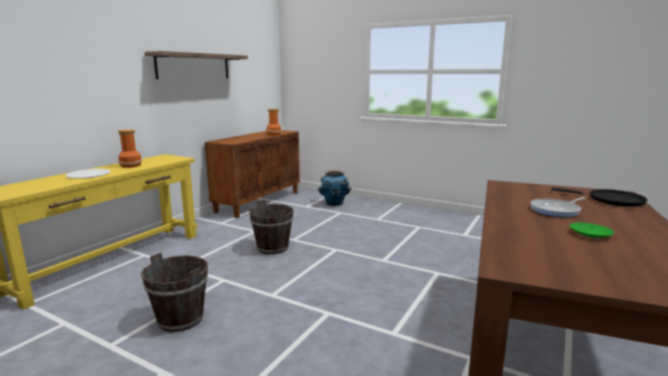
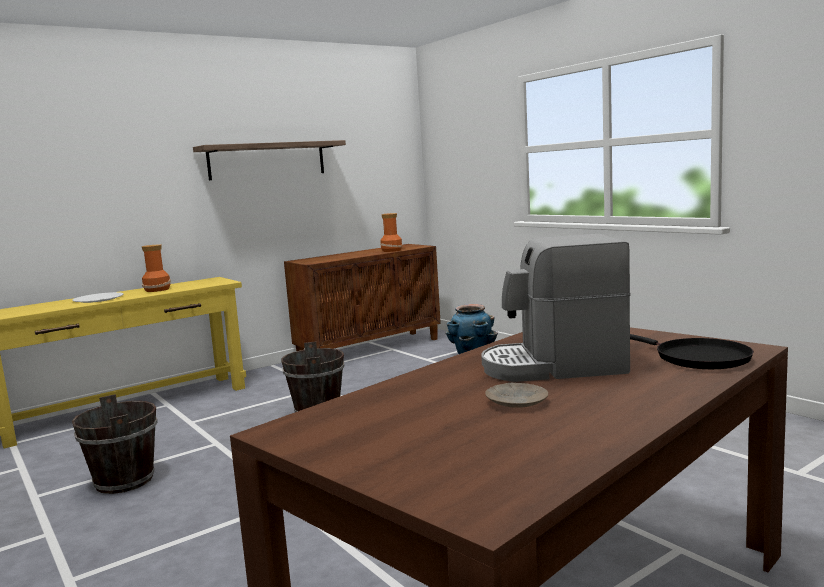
camera: 25 degrees right, 5 degrees down
(556, 210) = (553, 367): frying pan -> coffee machine
(589, 234) = (516, 402): green plate -> beige plate

